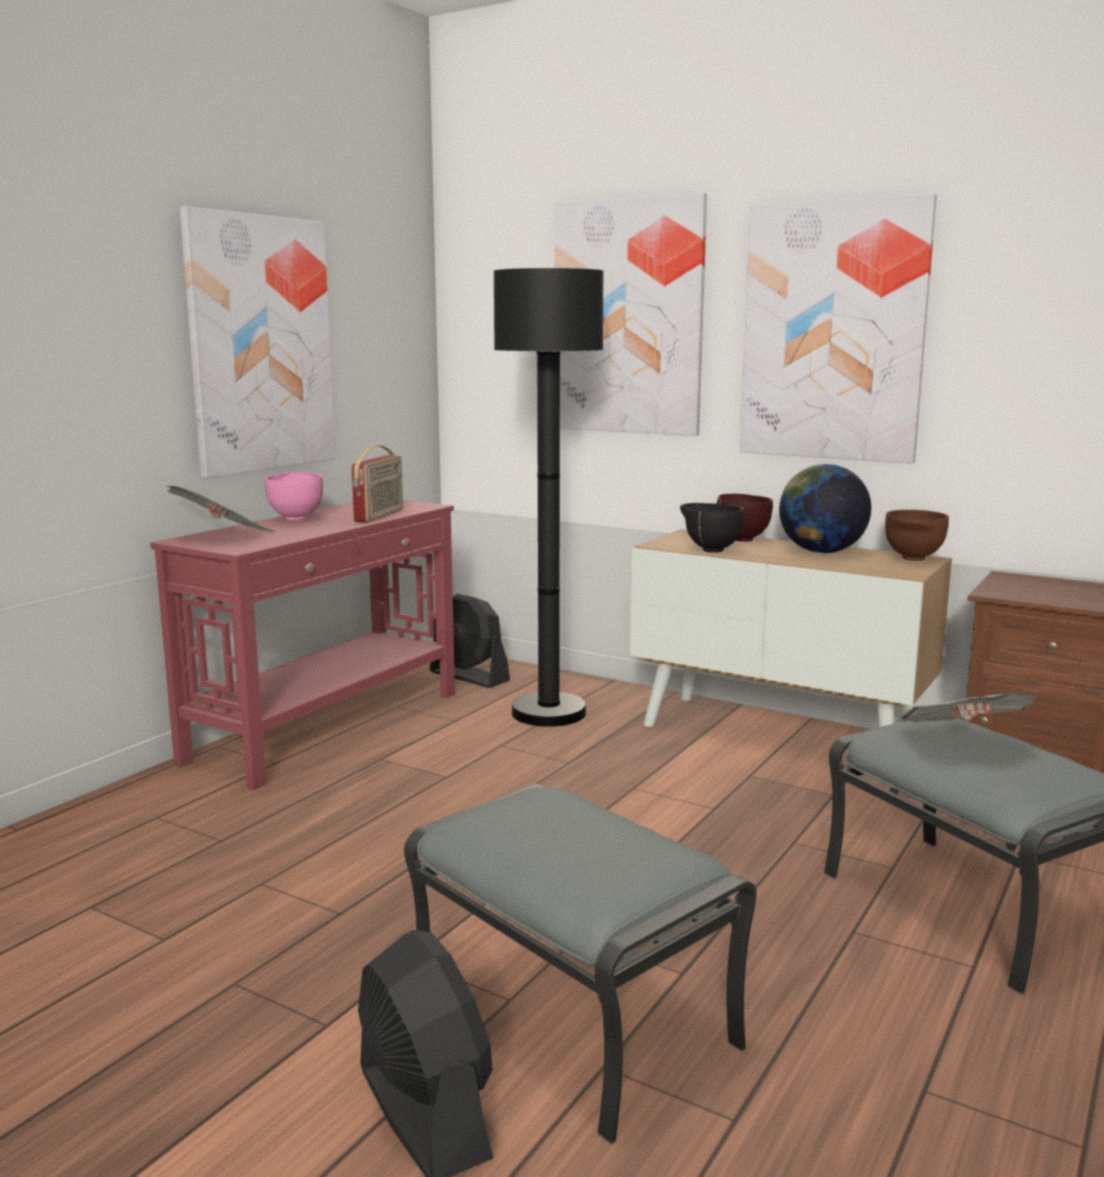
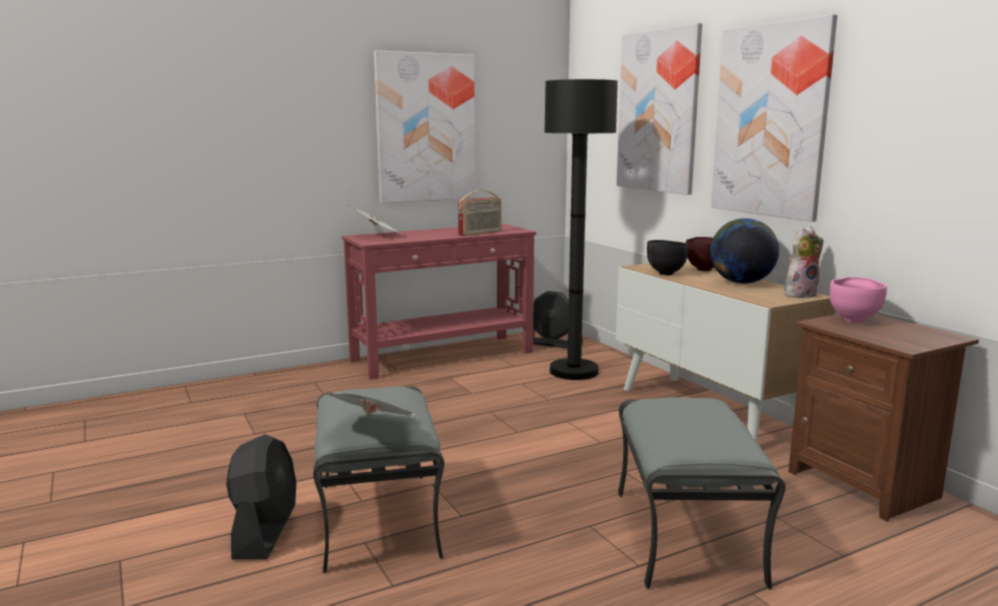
camera: 30 degrees right, 0 degrees up
(296, 518) = (435, 231): pink bowl -> pink bowl (854, 320)
(469, 676) = (554, 344): black fan -> black fan turned 45 degrees counterclockwise
(913, 559) = (799, 294): brown bowl -> plush toy
(961, 742) = (687, 414): newspaper -> newspaper (374, 429)

